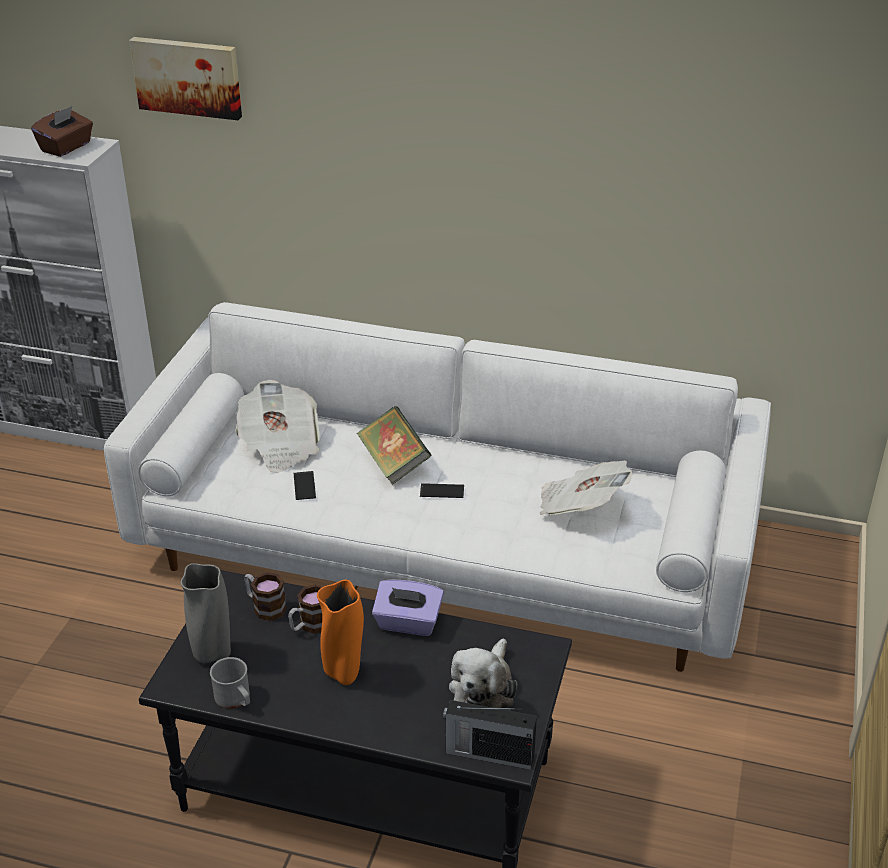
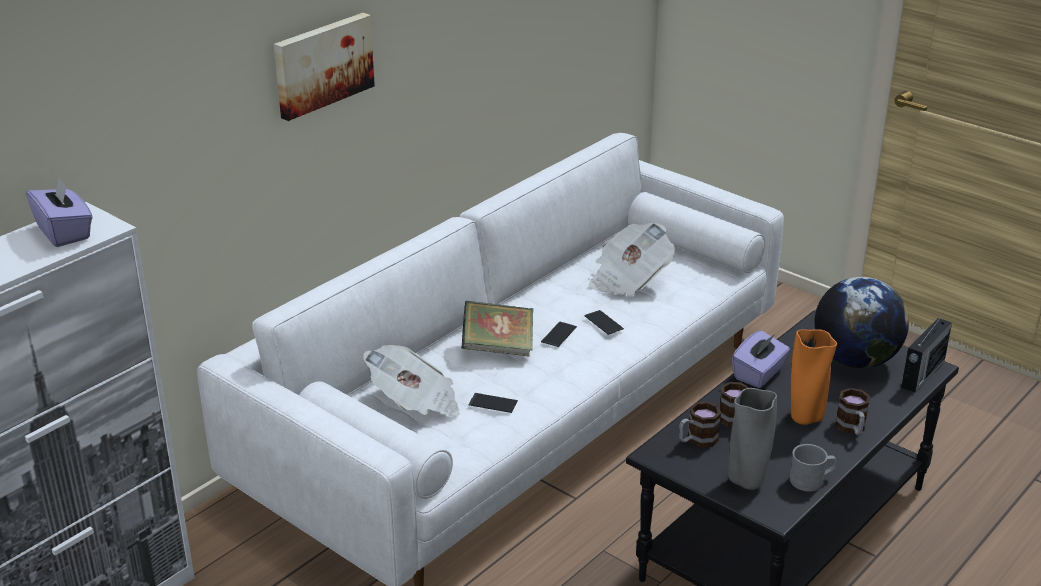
camera: 65 degrees left, 5 degrees down
(66, 147) = (64, 232): brown tissue box -> purple tissue box
(188, 76) = (149, 84): picture -> picture (322, 64)
(343, 713) = (852, 429): none -> mug
(483, 691) = (855, 360): plush toy -> globe
(484, 512) = (603, 322): none -> phone

